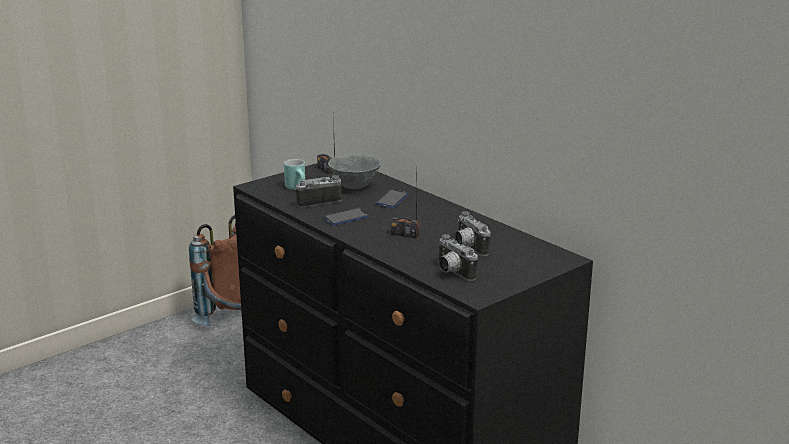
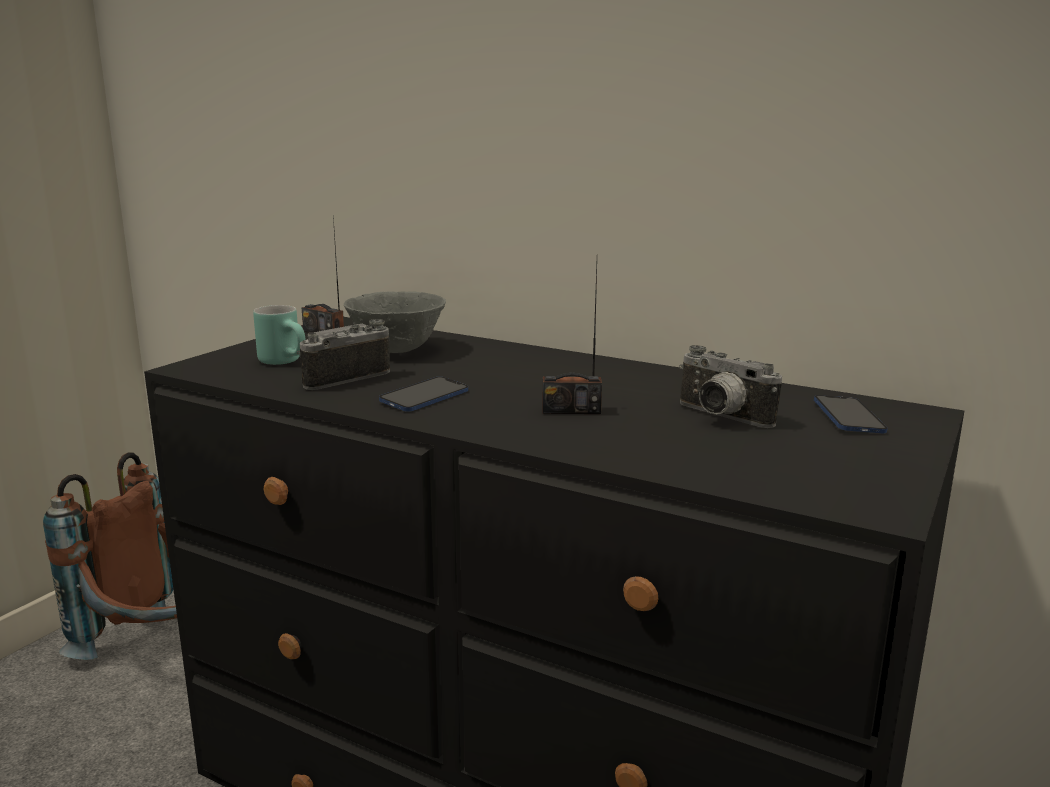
camera: 20 degrees left, 5 degrees down
(392, 200) = (485, 361): phone -> phone (848, 417)
(451, 273) = (754, 467): camera -> none

